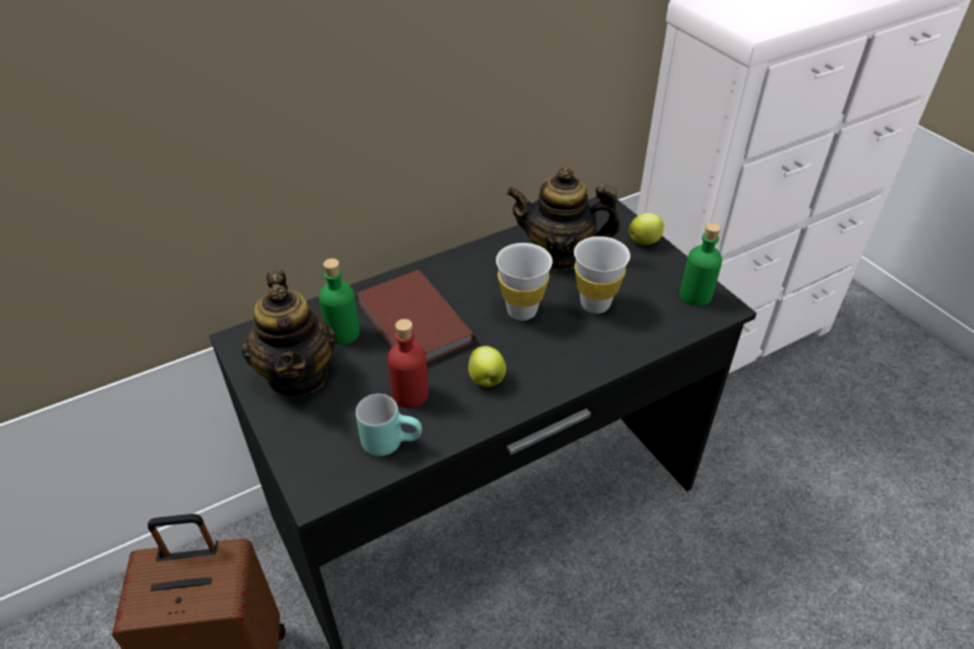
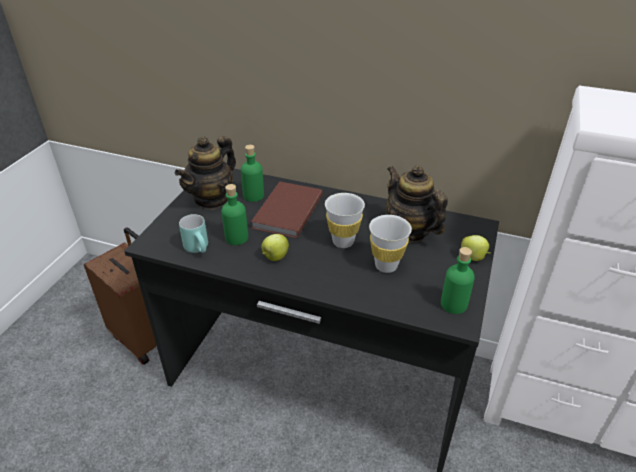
camera: 50 degrees right, 5 degrees down
(410, 394) = (236, 238): red bottle -> green bottle

